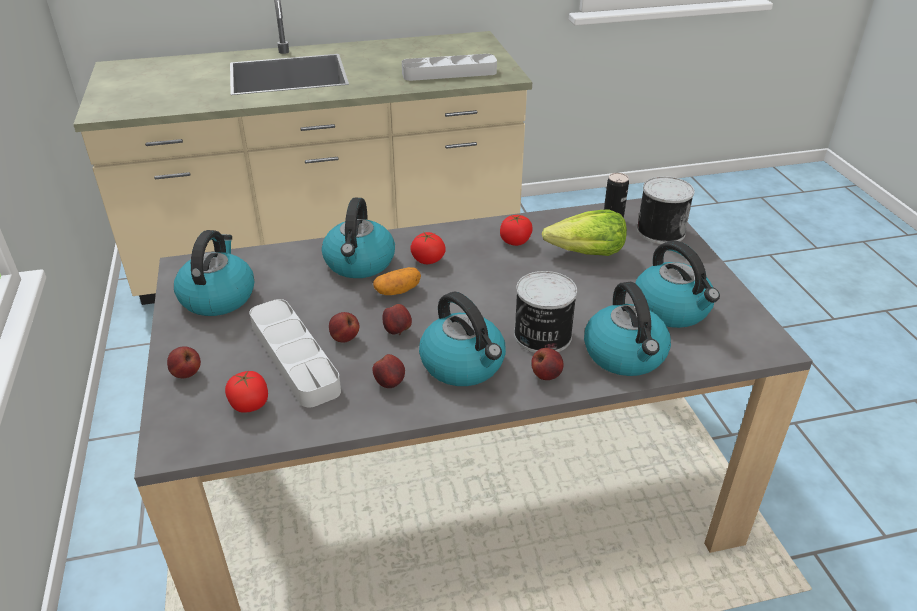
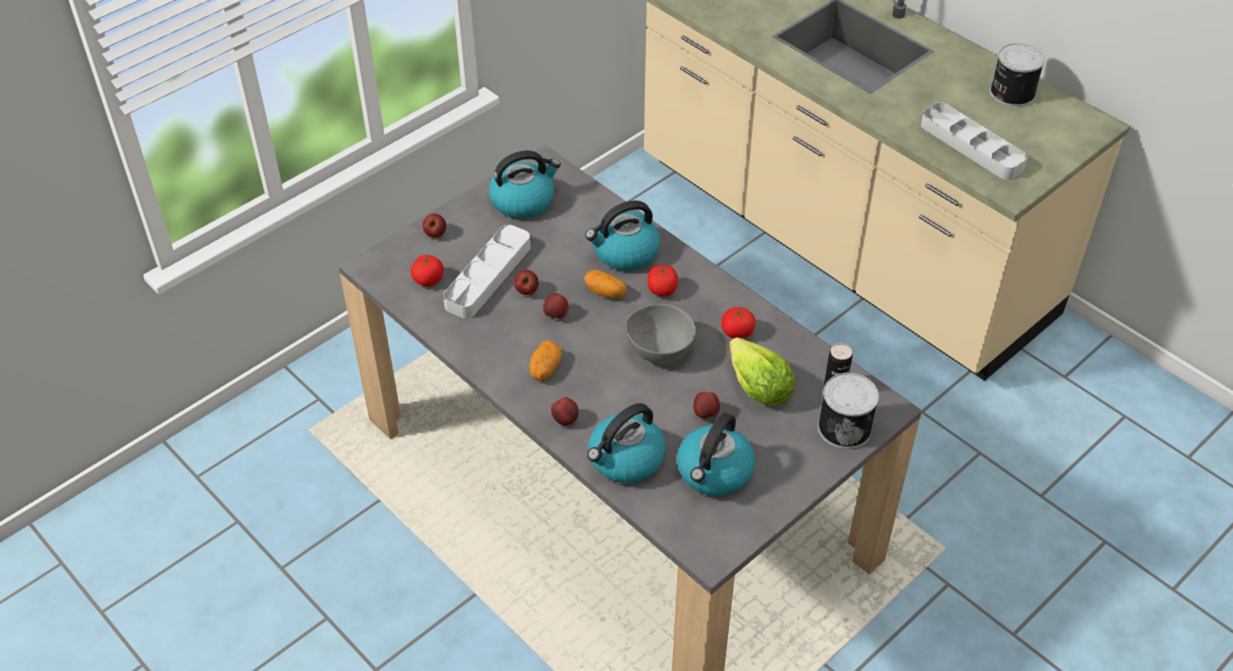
camera: 60 degrees right, 10 degrees up
(390, 383) = (496, 338): apple -> apple (706, 414)
(464, 364) = (545, 368): kettle -> potato
(498, 286) = (659, 348): none -> grey bowl
(542, 336) = (612, 400): can -> can (1011, 93)

